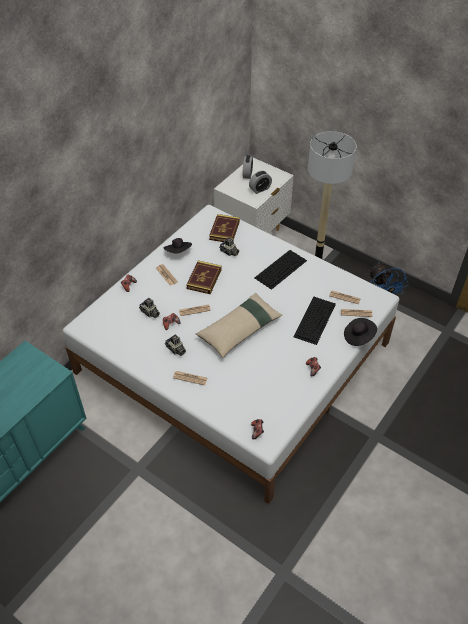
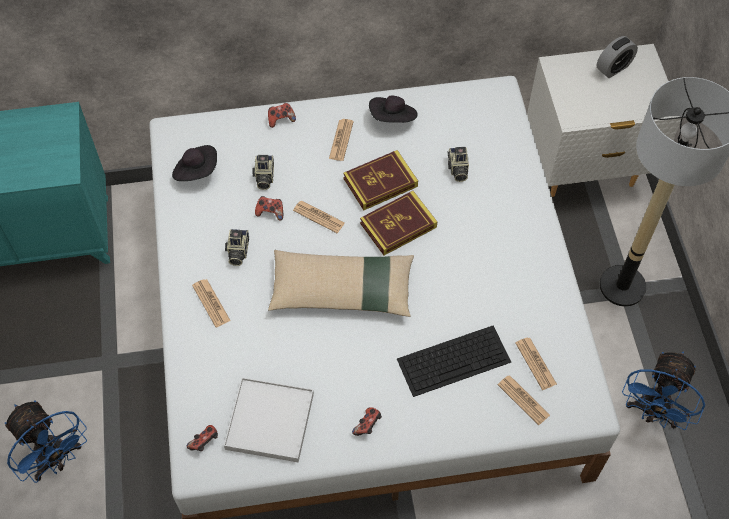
camera: 45 degrees right, 10 degrees up
(163, 531) = (56, 460): none -> blue fan
(224, 230) = (488, 132): book -> book (398, 225)
(260, 189) = (603, 105): alarm clock -> none
(273, 400) = (269, 421): none -> white tray
(281, 268) = (498, 248): keyboard -> none
(358, 336) = (484, 436): black hat -> black hat (197, 171)

